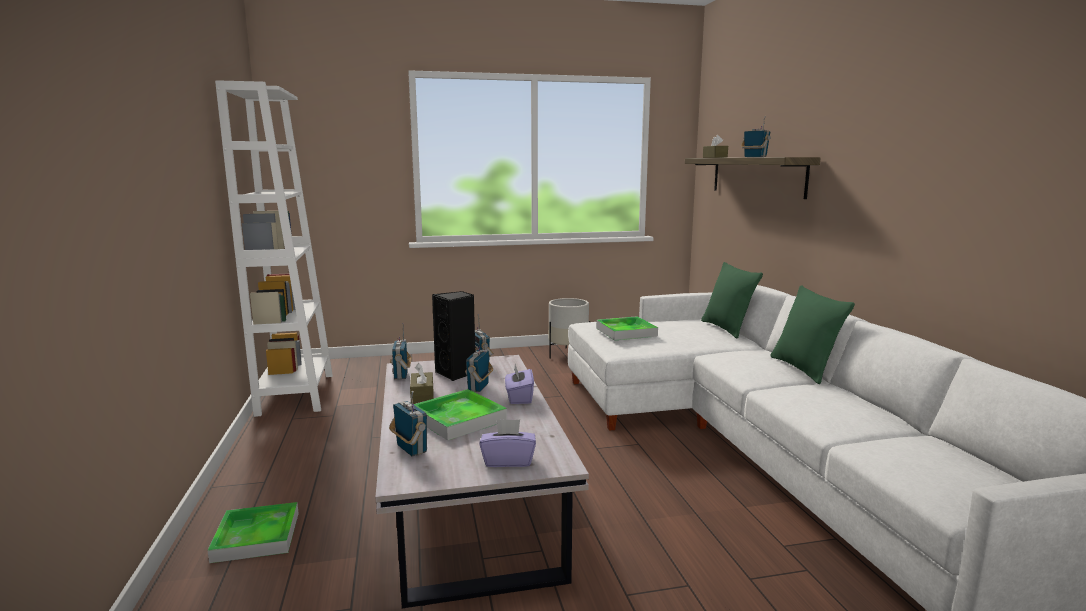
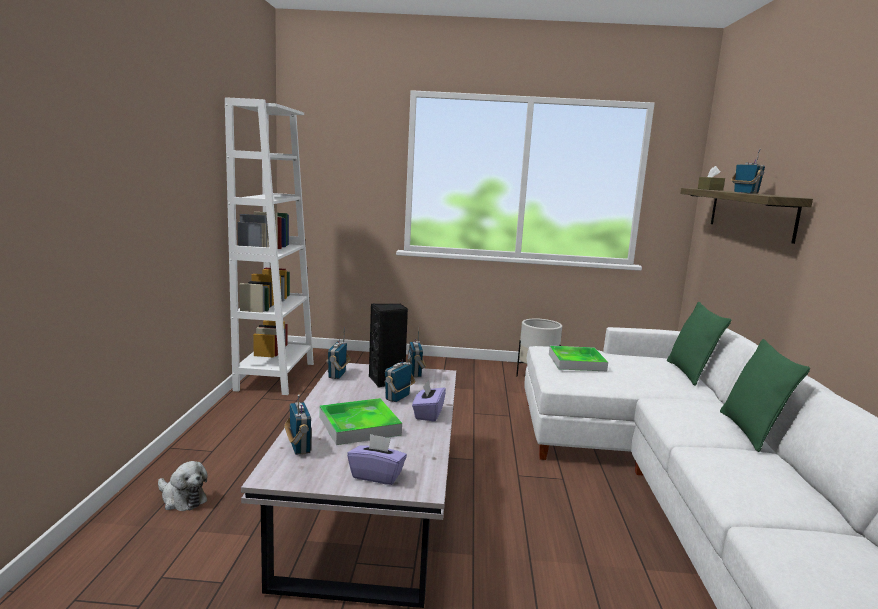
camera: 15 degrees right, 0 degrees up
(256, 536) = (182, 499): tray -> plush toy
(422, 396) = (342, 398): brown tissue box -> none

